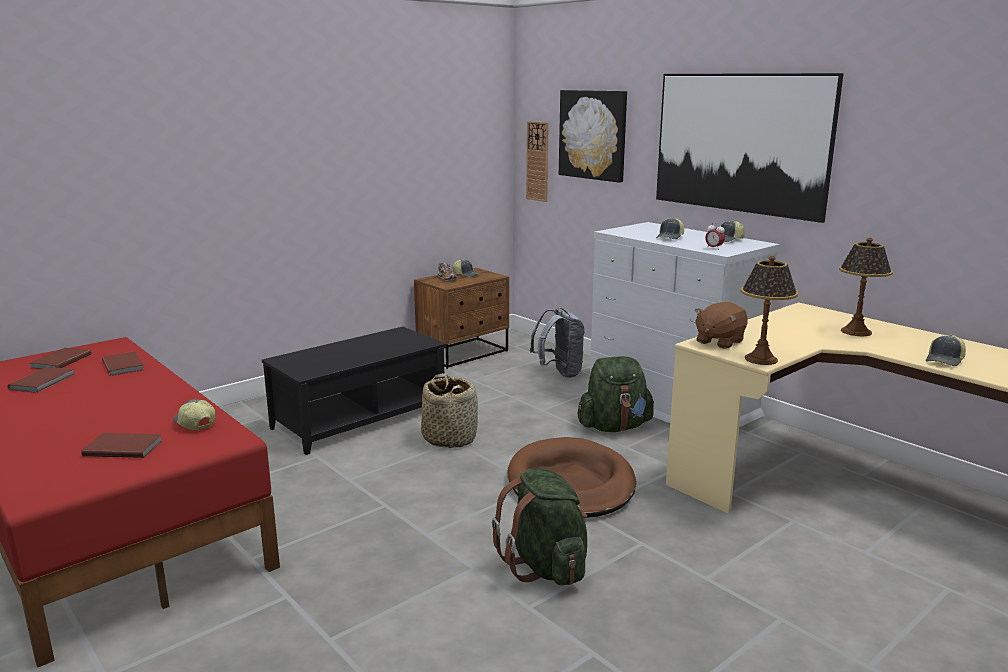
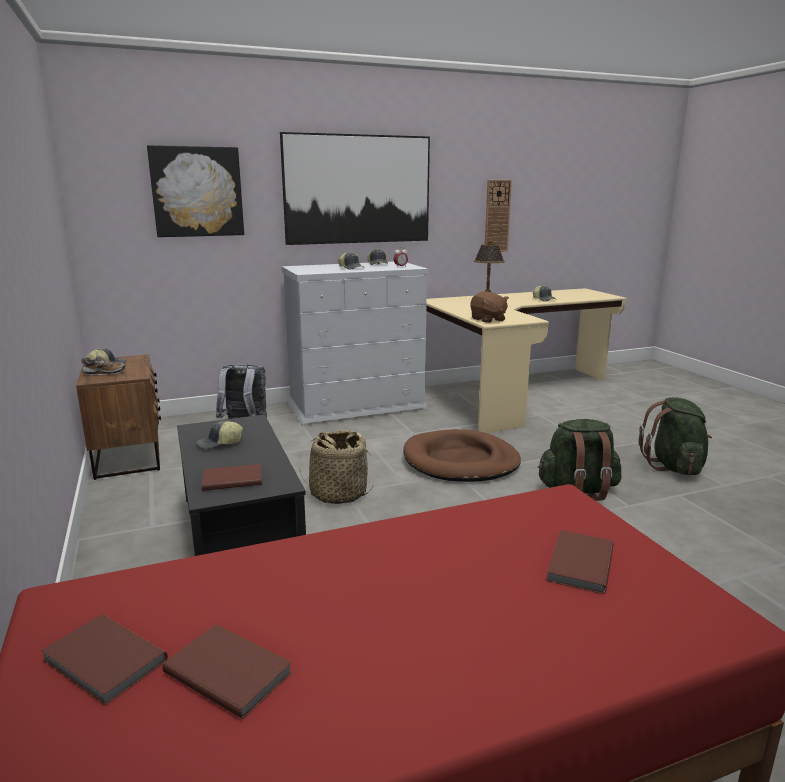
camera: 70 degrees left, 0 degrees up
(124, 365) = (217, 580): brown book -> brown book (231, 479)
(194, 423) = (511, 518): cap -> cap (220, 444)
(537, 161) = (115, 226): wall clock -> wall clock (497, 216)
(614, 427) = (376, 430): green backpack -> green backpack (674, 467)
(761, 359) = (527, 318): table lamp -> none

